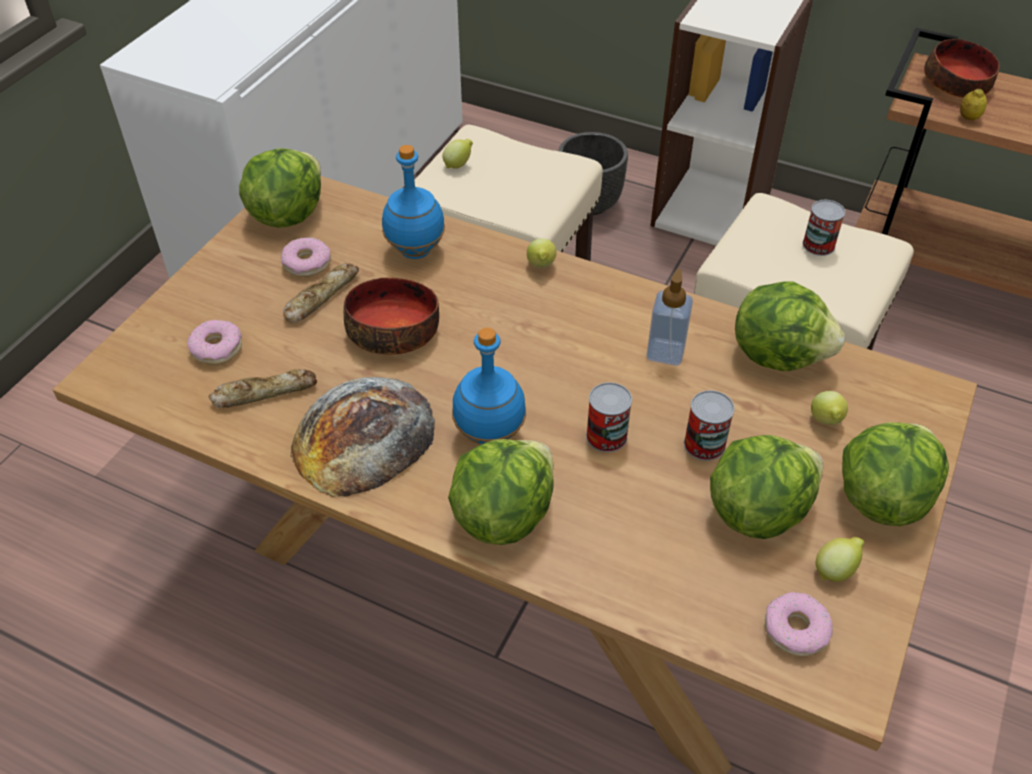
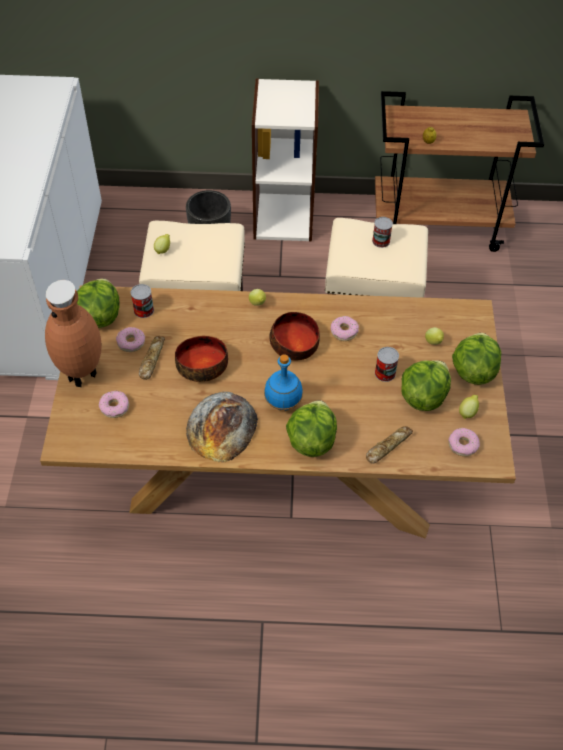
camera: 25 degrees left, 5 degrees up
(205, 287) = (83, 375): none -> brown vase
(264, 392) = (156, 422): bread -> bread (387, 446)
(414, 251) = (185, 316): blue bottle -> none
(606, 436) = (338, 385): can -> can (143, 310)
(665, 352) = (344, 331): soap dispenser -> donut
(778, 353) = (397, 314): lettuce -> none
(956, 84) = (414, 121): bowl -> bowl (294, 344)

